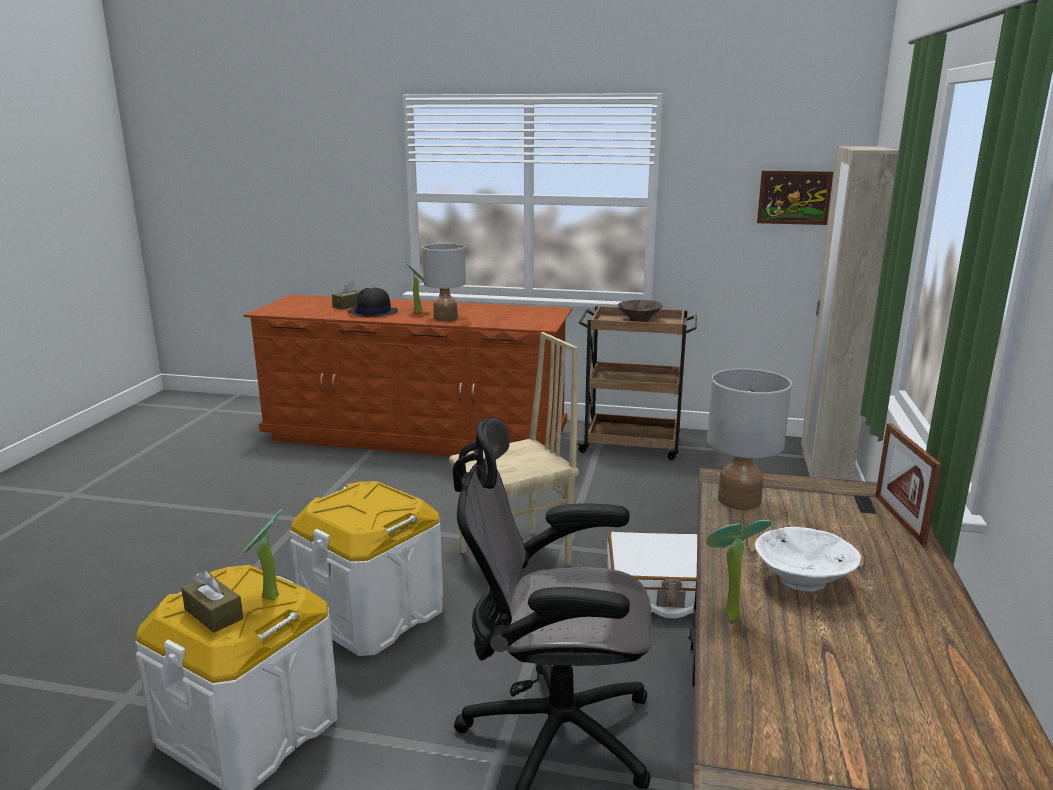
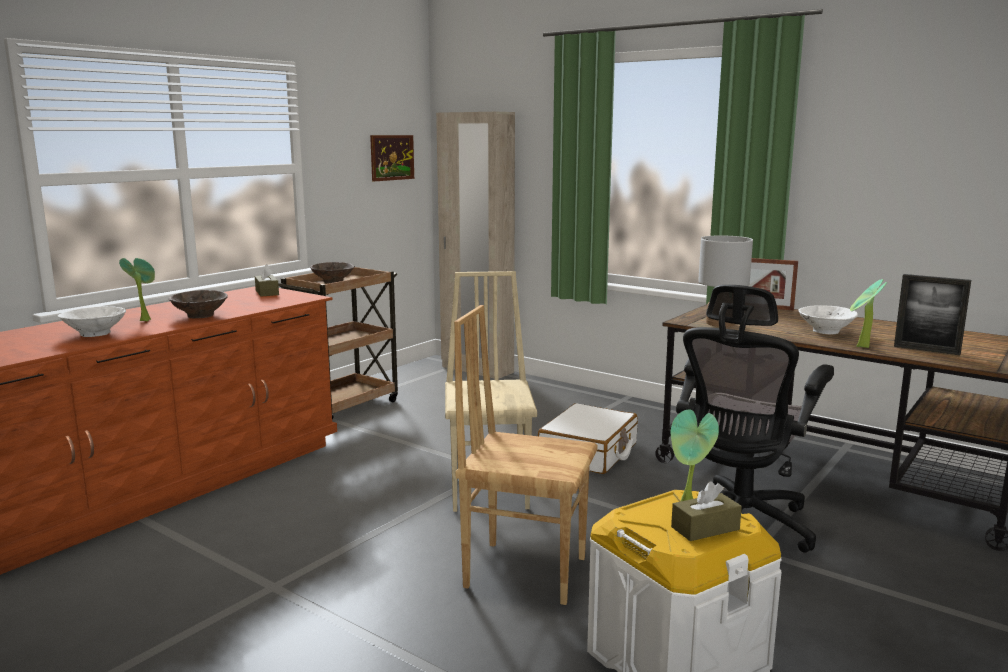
camera: 65 degrees left, 5 degrees down
(349, 305) = (28, 339): brown tissue box -> brown tissue box (267, 292)
(372, 312) = (95, 334): black hat -> white bowl
(373, 613) = (525, 571): white storage box -> brown chair
(445, 318) = (200, 315): grey table lamp -> brown bowl
(785, 682) = (926, 350): none -> picture frame

